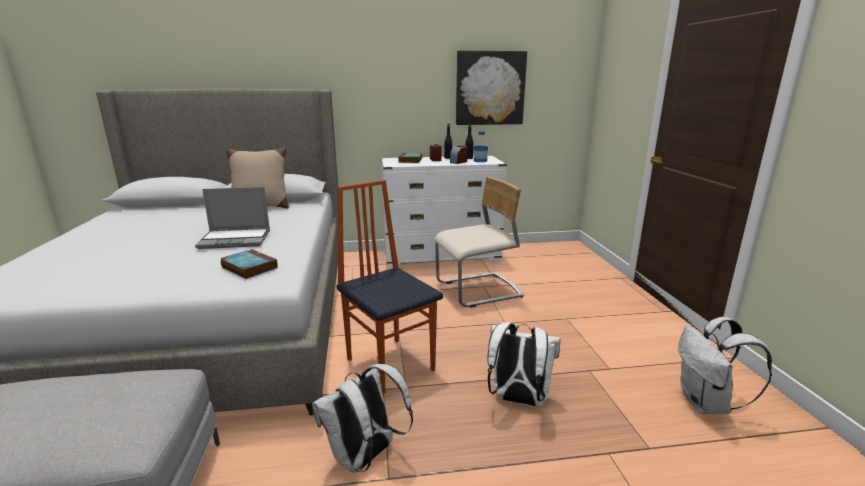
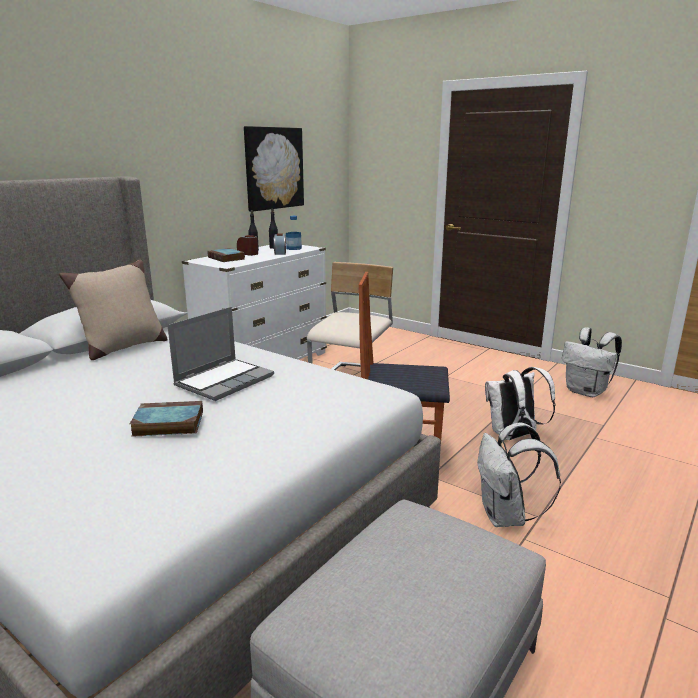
camera: 45 degrees left, 0 degrees up
(248, 267) = (326, 393): book -> book (166, 424)

